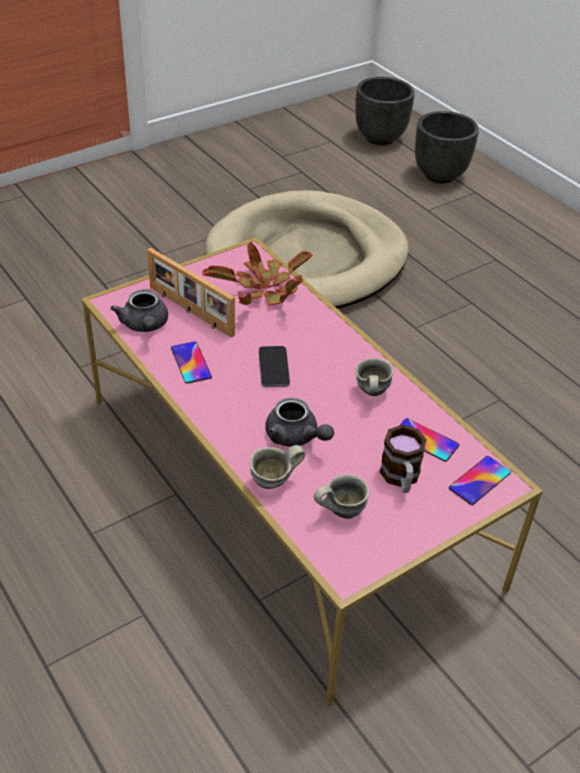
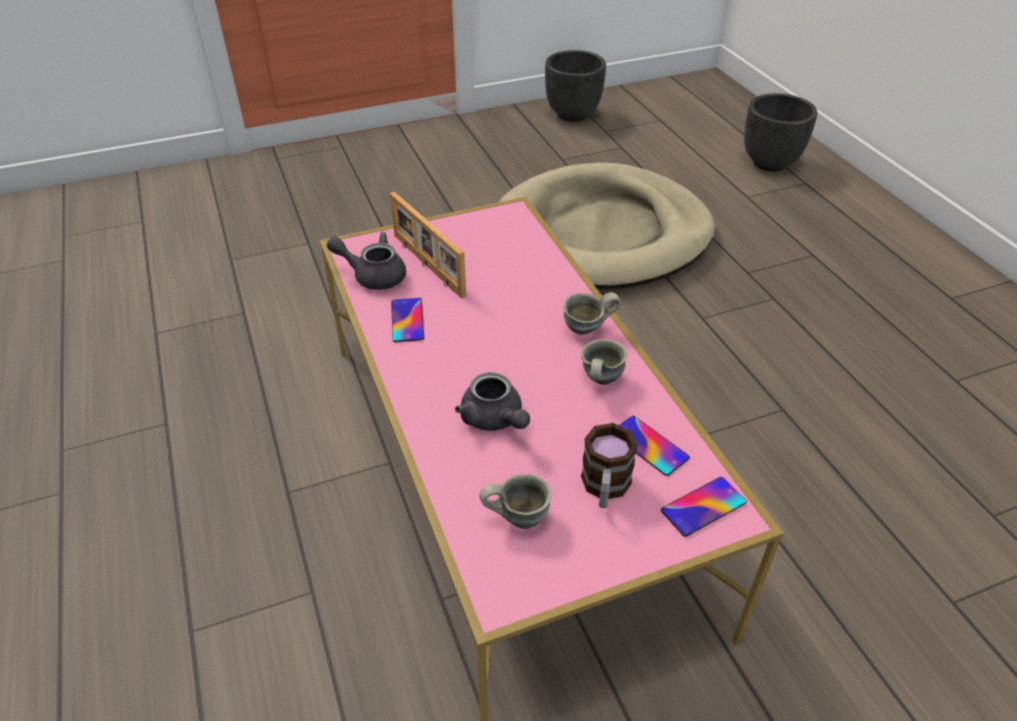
camera: 15 degrees right, 0 degrees up
(145, 326) = (373, 275): grey teapot -> grey teapot turned 105 degrees clockwise
(263, 291) = (513, 253): potted plant -> none
(274, 368) = (496, 337): phone -> none
(274, 483) = (451, 471): grey mug -> grey mug (587, 331)
(380, 138) = (713, 121): black planter -> black planter (572, 114)

